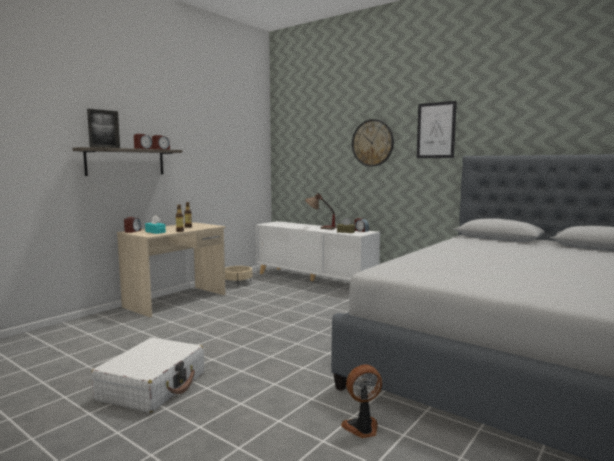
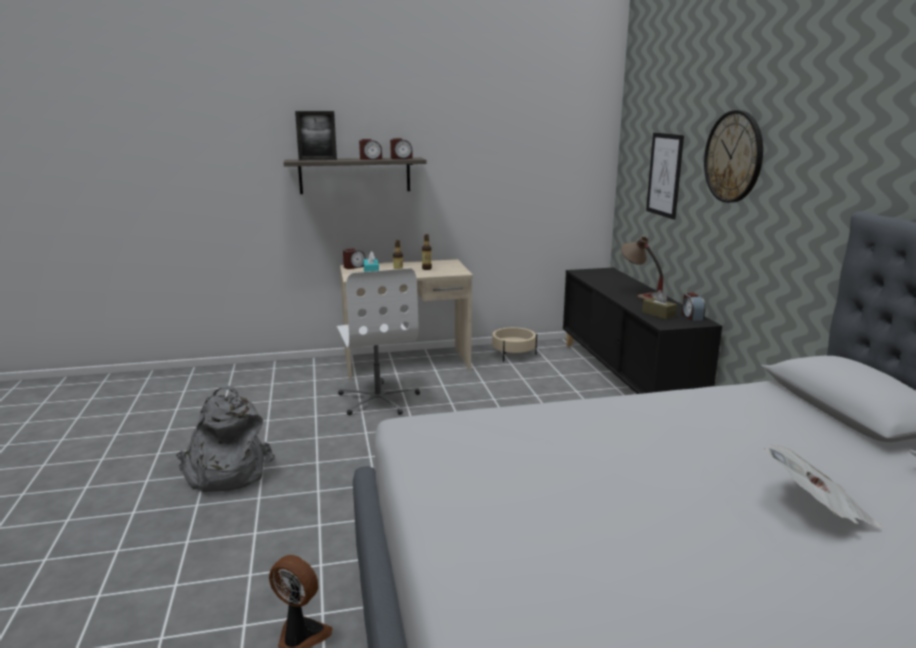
camera: 40 degrees right, 10 degrees up
(153, 386) = (225, 473): white suitcase -> grey backpack
(193, 321) = (378, 399): none -> white office chair
(314, 280) = (626, 377): white cabinet -> black cabinet
(436, 130) = (828, 146): picture -> picture (664, 175)
(560, 257) = (816, 511): none -> newspaper

